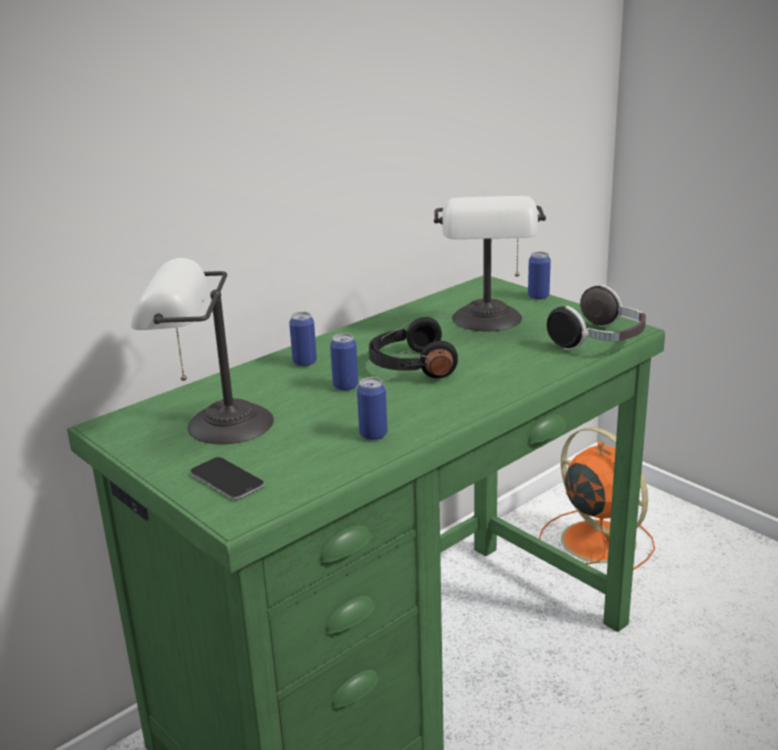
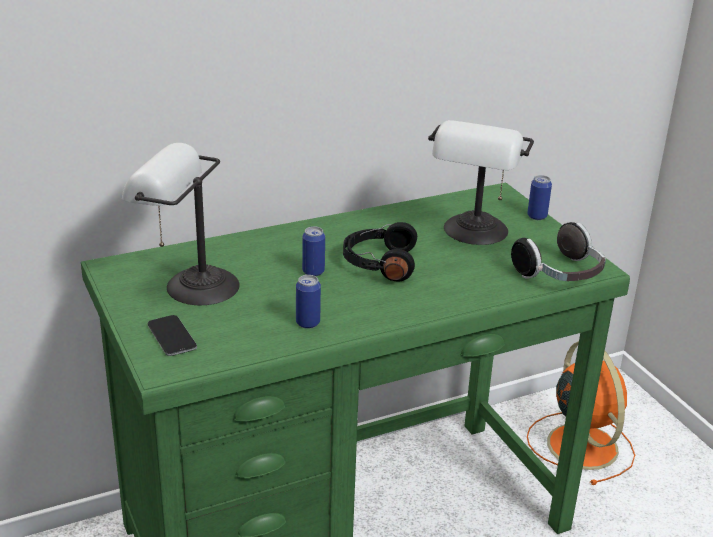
camera: 15 degrees right, 5 degrees up
(304, 362) = (294, 241): can -> none

